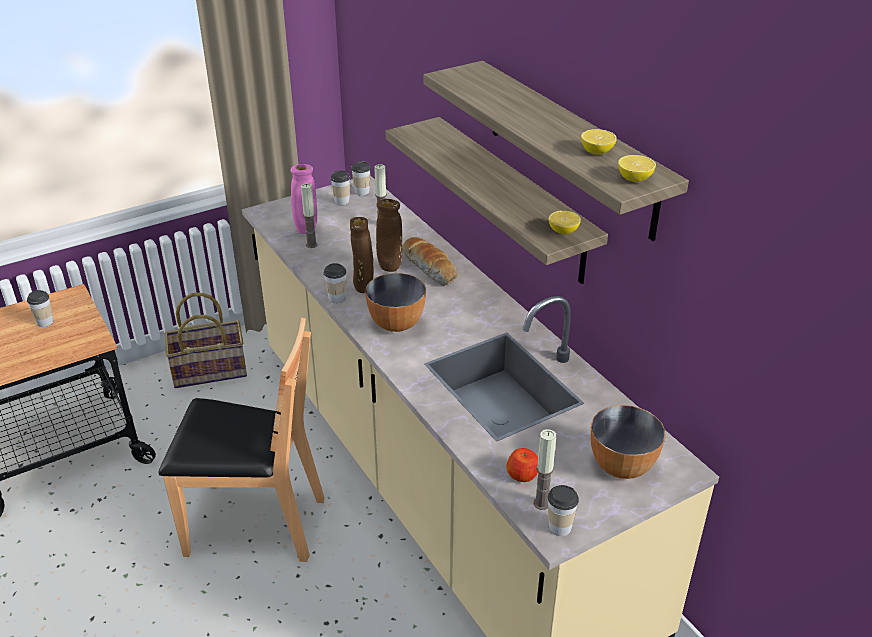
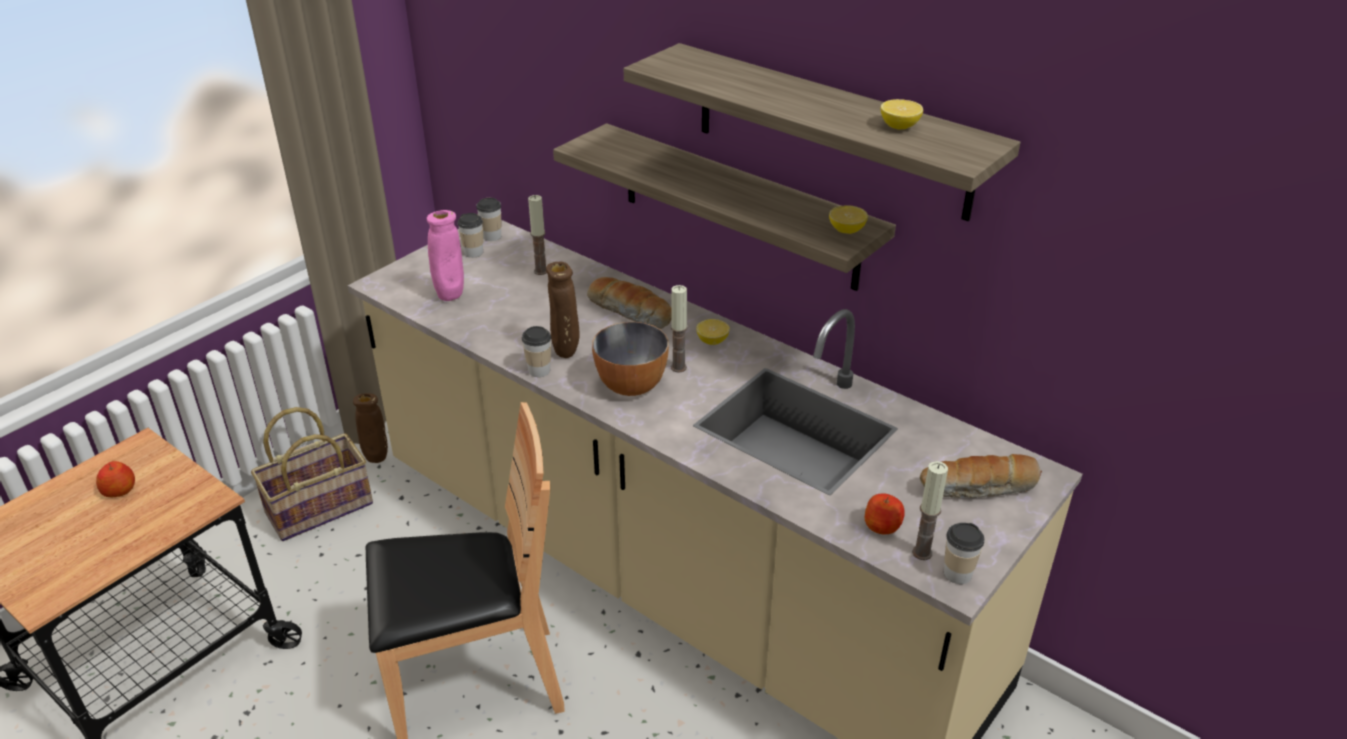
camera: 20 degrees left, 0 degrees up
(45, 322) = (119, 490): cup -> apple
(311, 245) = (467, 312): candle -> candle (678, 367)
(390, 268) = (583, 321): brown vase -> brown vase (377, 458)
(621, 466) = (979, 488): bowl -> bread
(634, 179) = (965, 149): lemon -> lemon (712, 341)

